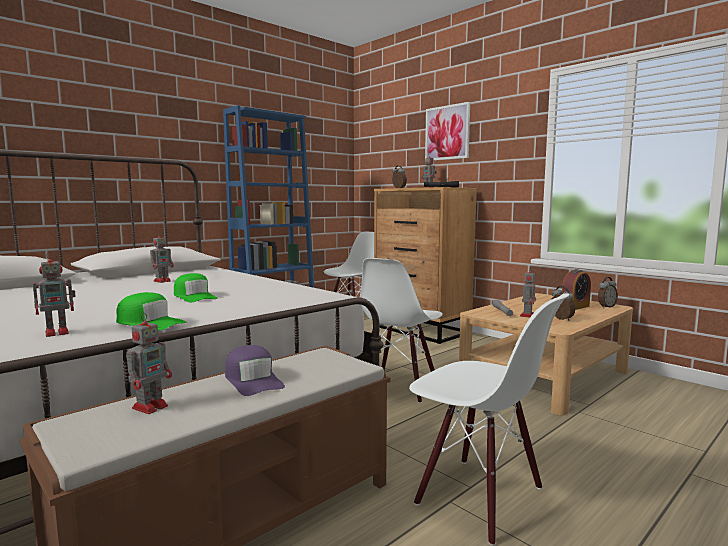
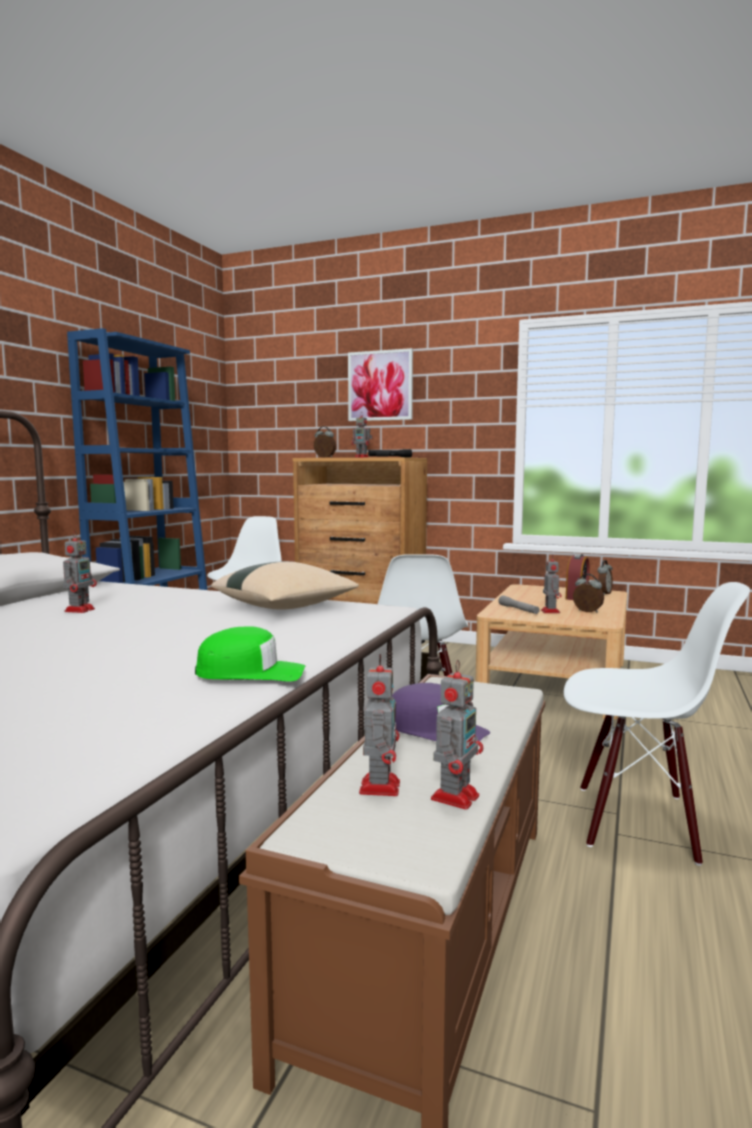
camera: 25 degrees left, 0 degrees up
(58, 332) = (136, 706): toy robot -> toy robot (456, 796)
(194, 297) = (201, 628): green cap -> none
(272, 289) = (286, 607): none -> beige pillow

